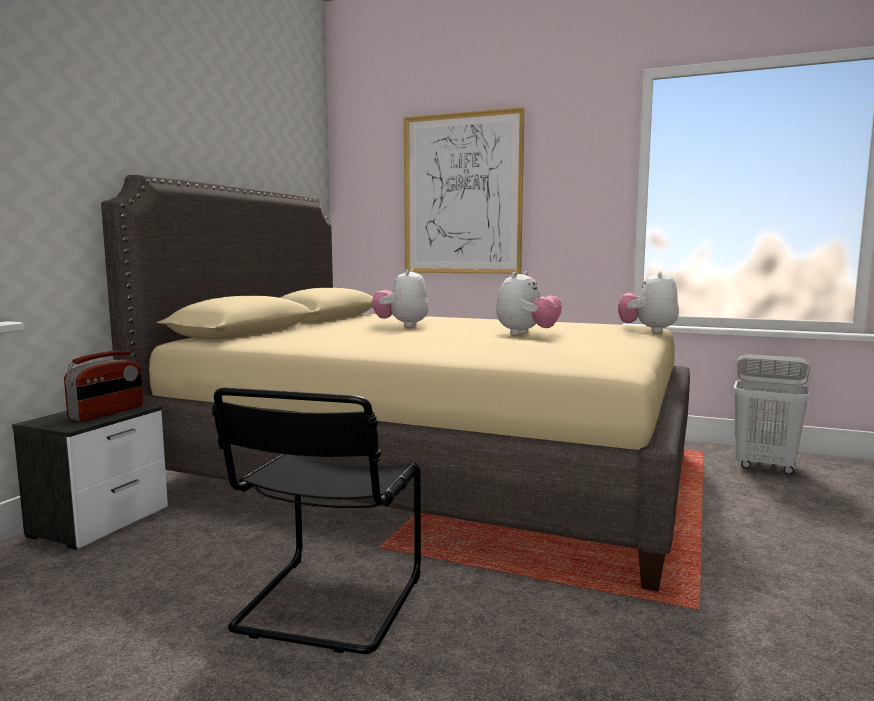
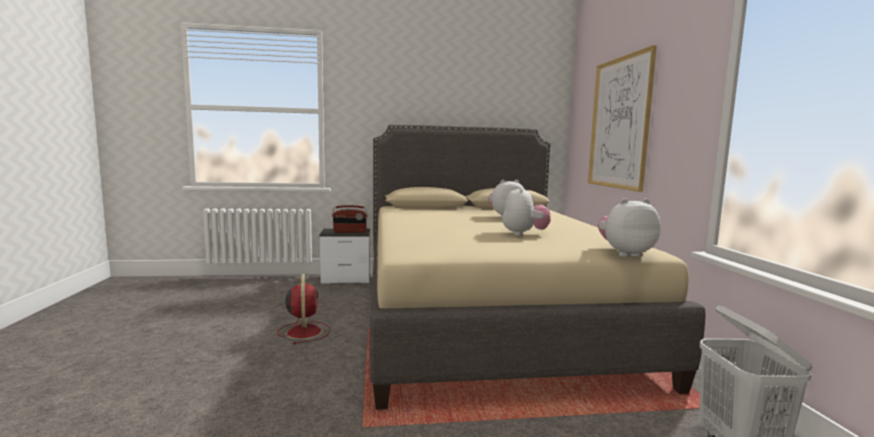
camera: 60 degrees right, 0 degrees up
(326, 606) = (304, 331): black chair -> red fan
(526, 334) = (524, 234): plush toy -> plush toy turned 90 degrees counterclockwise

